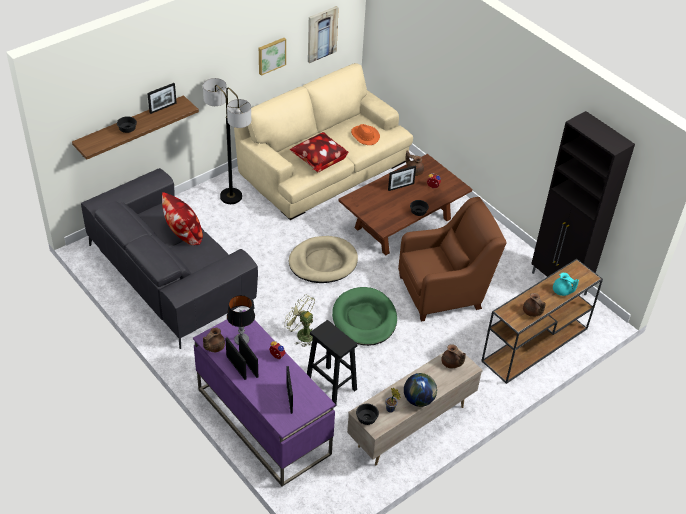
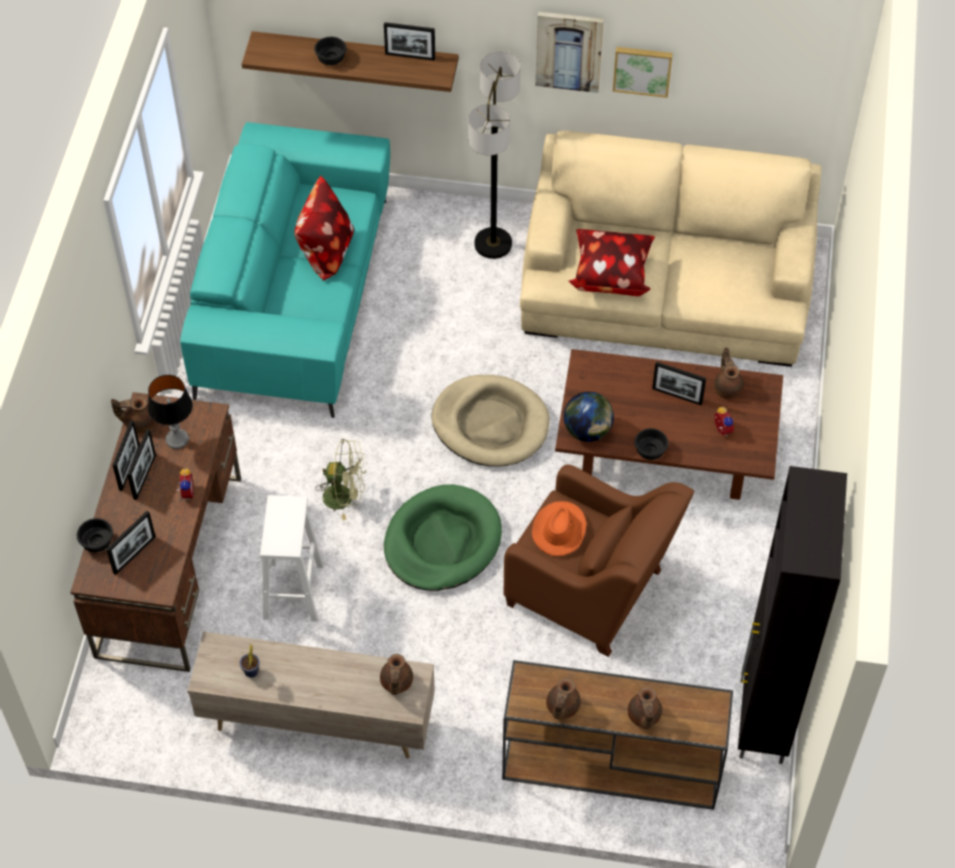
camera: 50 degrees right, 10 degrees up
(170, 275) = (295, 297): grey sofa -> turquoise sofa
(263, 421) = (170, 565): purple desk -> brown desk
(302, 334) = (345, 497): green fan -> green fan turned 105 degrees clockwise
(322, 34) = (757, 81): picture -> picture (569, 50)
(331, 387) = (293, 592): black stool -> white stool
(364, 136) = (722, 283): orange hat -> orange hat (559, 530)
(366, 419) = (210, 659): black bowl -> black bowl (96, 543)
(419, 399) = (297, 691): globe -> globe (587, 431)
(562, 291) = (644, 716): turquoise teapot -> brown teapot

